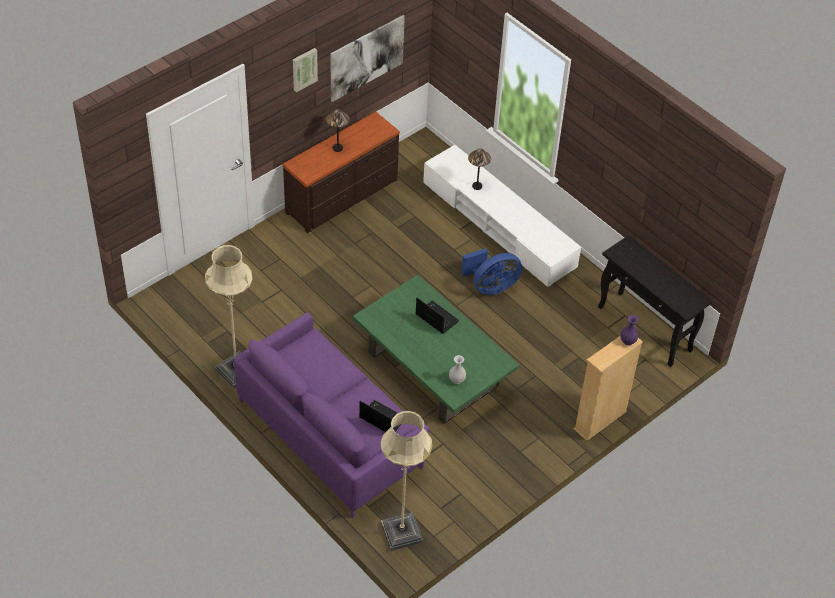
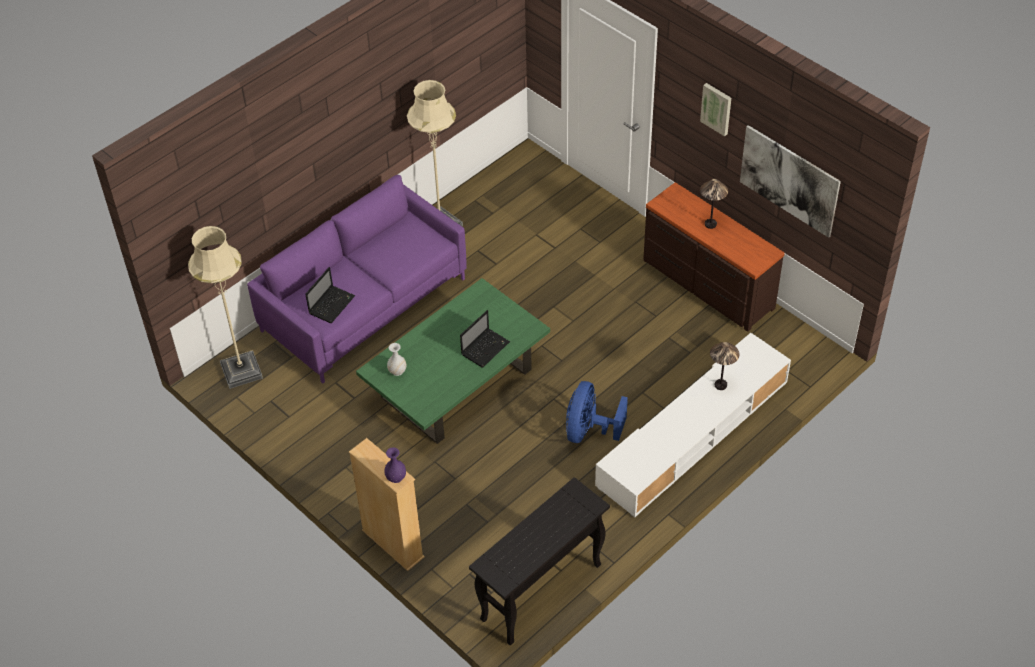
camera: 90 degrees right, 0 degrees up
(491, 286) = (589, 431): blue fan -> blue fan turned 45 degrees clockwise

